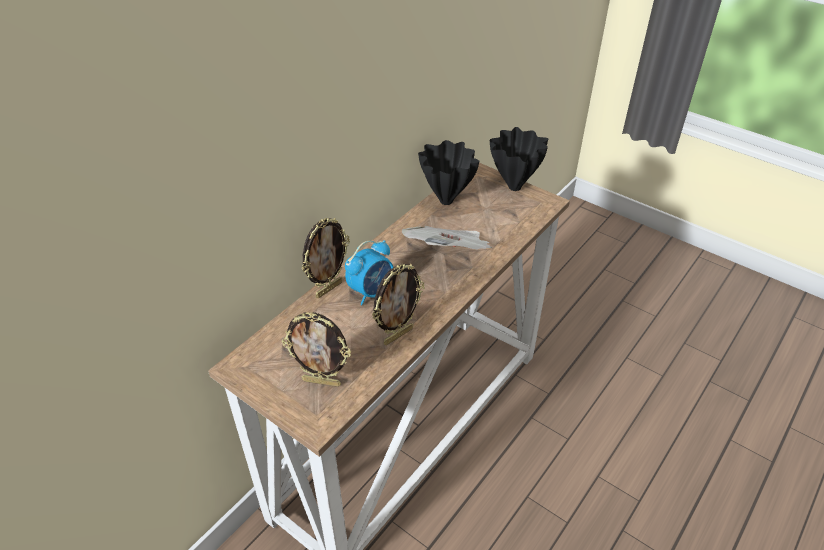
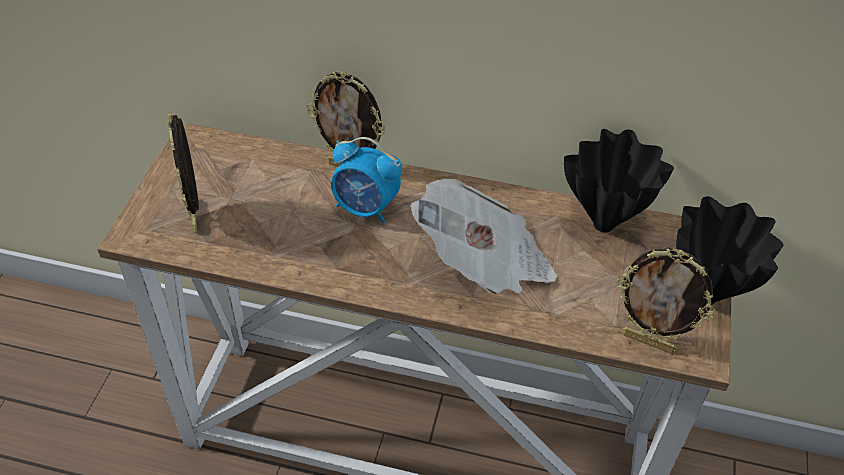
camera: 65 degrees right, 5 degrees up
(398, 335) = (300, 258): picture frame -> picture frame (649, 341)

